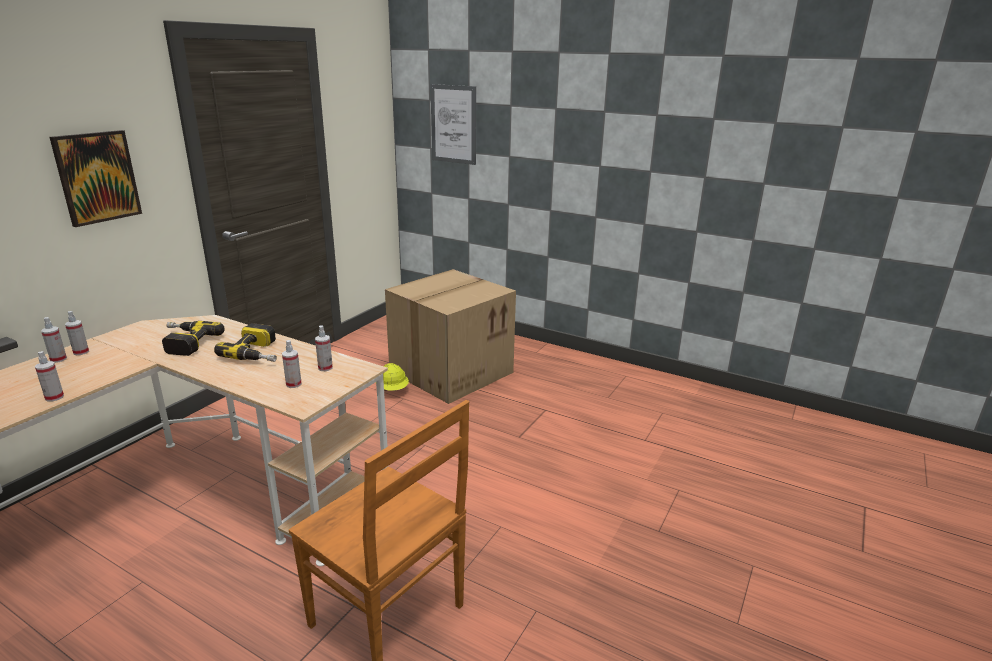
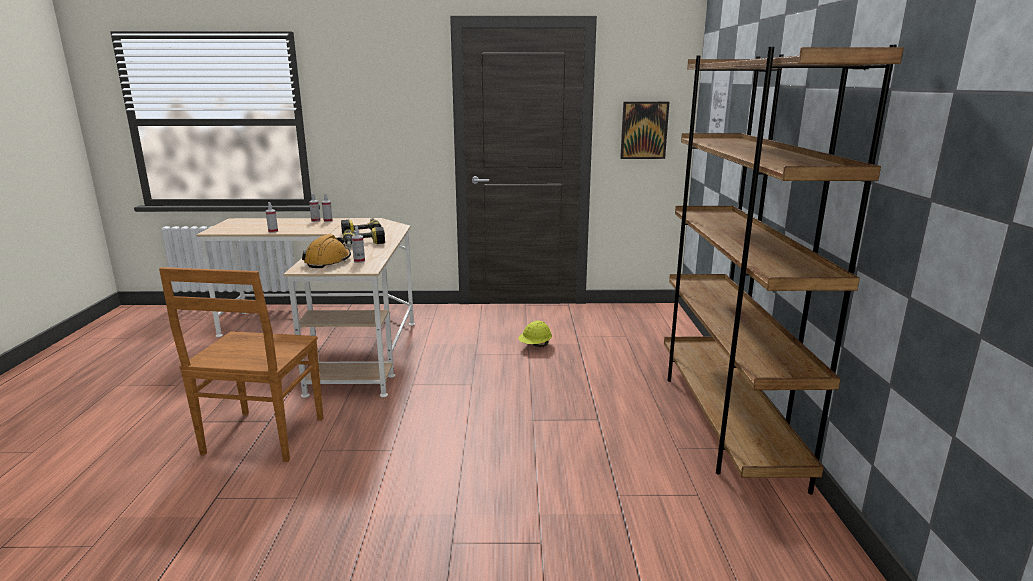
camera: 60 degrees right, 5 degrees down
(97, 177) = (384, 119): picture -> picture (644, 130)
(293, 384) = (328, 261): spray bottle -> orange hard hat
(451, 371) = (600, 357): cardboard box -> none
(590, 368) = (725, 421): none -> brown bookcase

